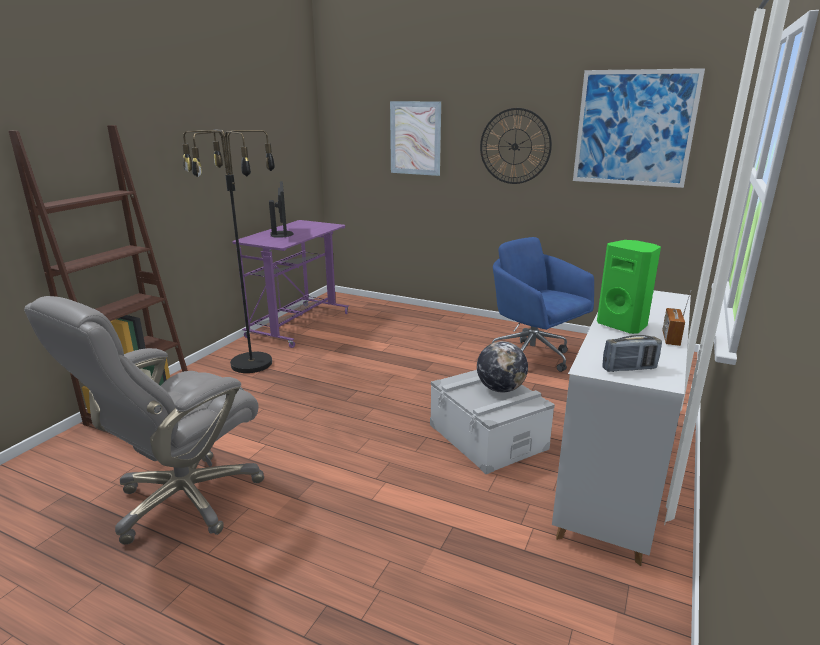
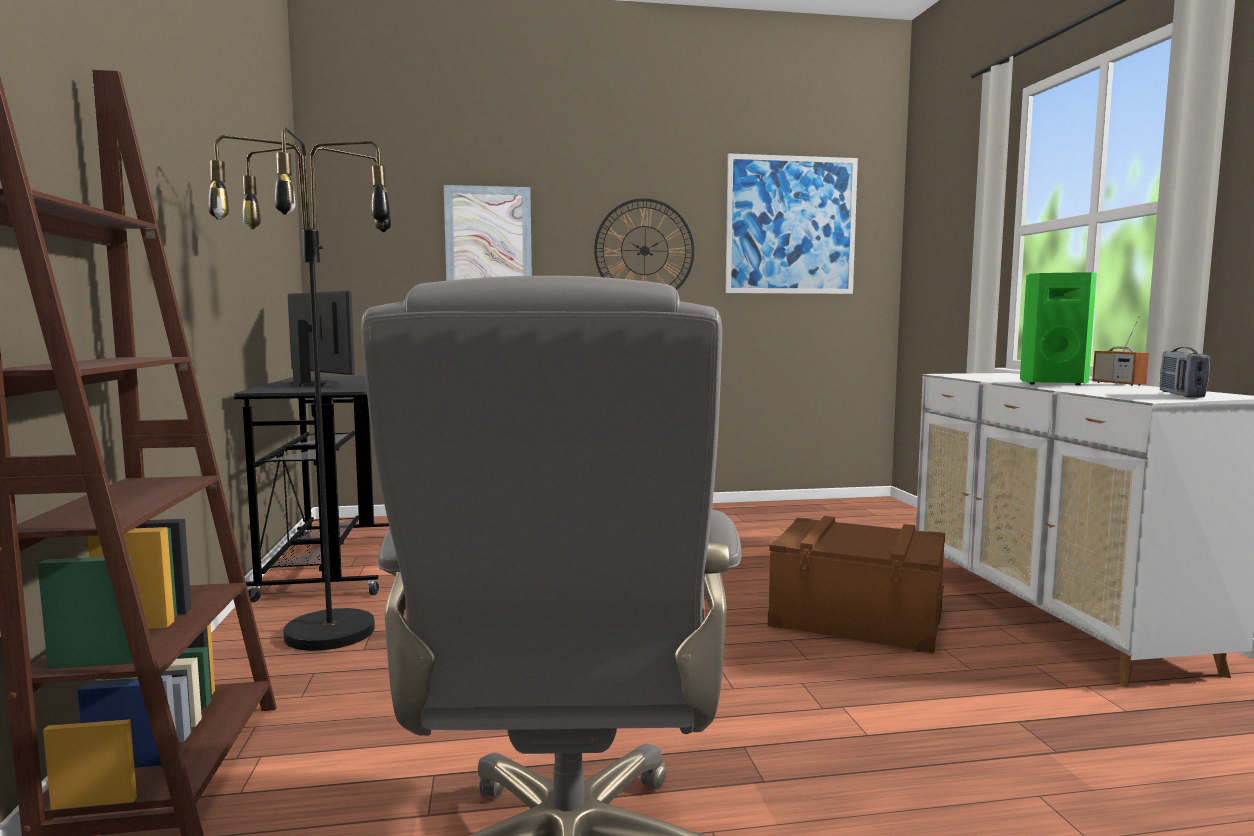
camera: 35 degrees left, 15 degrees down
(299, 325) = (334, 565): purple desk -> black desk
(488, 436) = (857, 616): grey storage box -> brown storage box
(500, 389) = (862, 533): globe -> none
(534, 359) = (753, 532): blue office chair -> none
(629, 368) = (1181, 395): radio -> radio turned 150 degrees clockwise

